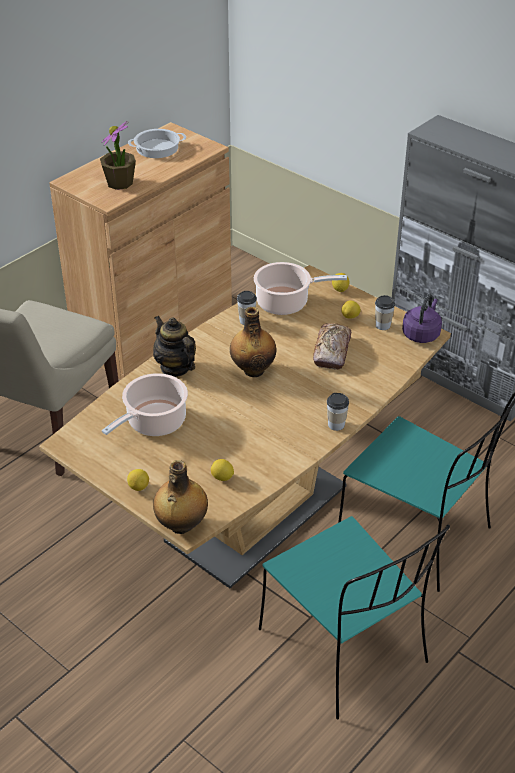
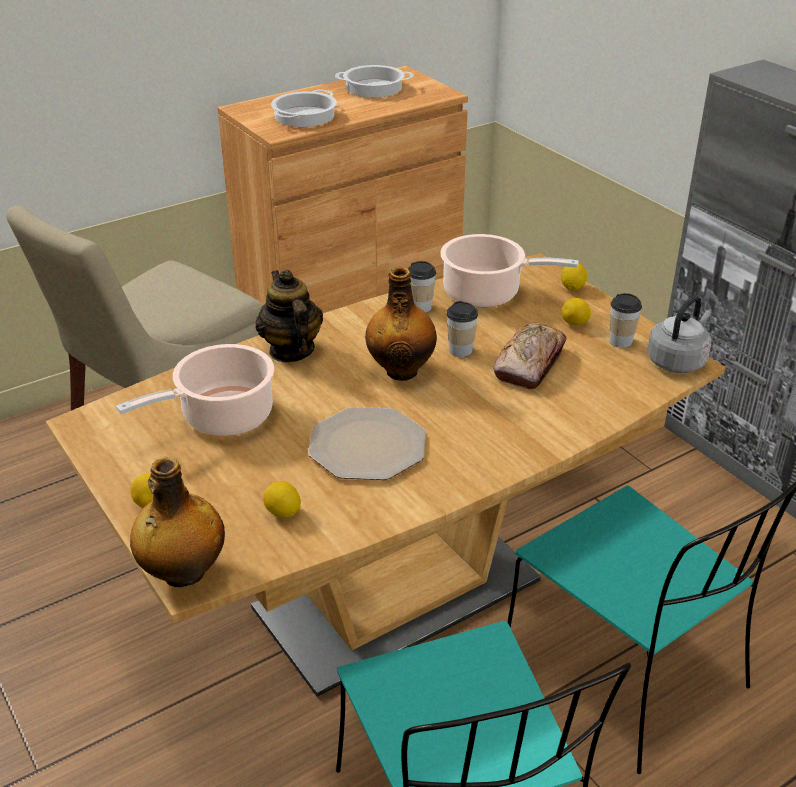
camera: 15 degrees right, 5 degrees down
(119, 183) = (305, 116): potted plant -> cooking pot
(253, 425) = (366, 445): none -> plate
(336, 425) = (496, 466): cup -> cup (460, 350)
(421, 334) = (678, 361): purple kettle -> grey kettle

